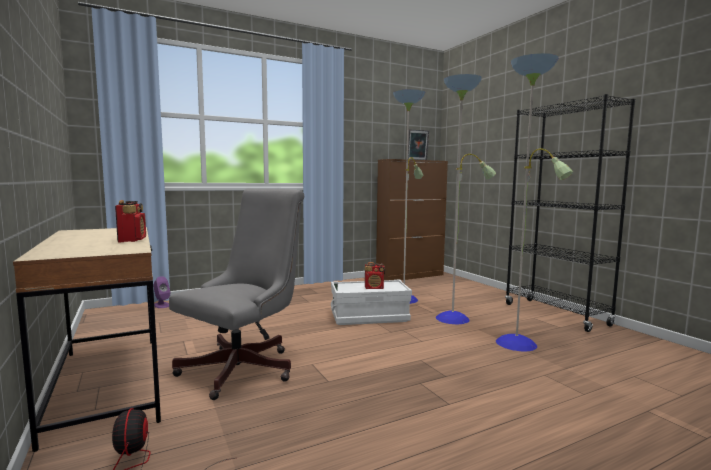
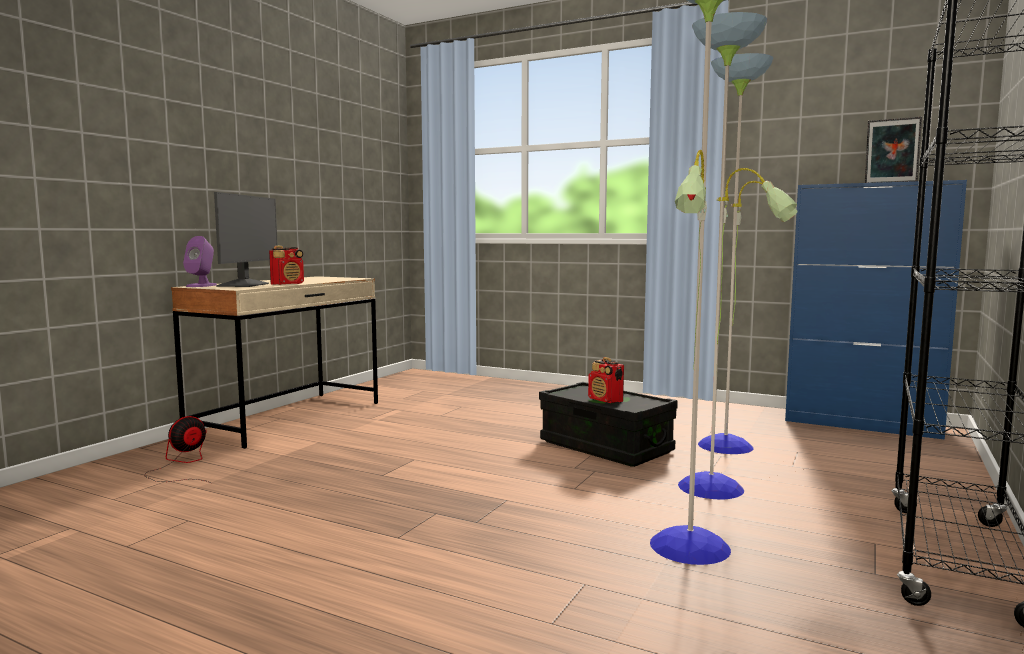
camera: 55 degrees right, 0 degrees up
(96, 246) = (244, 285): none -> monitor
(161, 305) = (463, 379): purple speaker -> purple speaker (201, 285)
(245, 367) = (369, 441): grey office chair -> none
(369, 317) = (605, 446): white storage box -> black storage box
(410, 276) = (862, 424): brown cabinet -> blue cabinet

